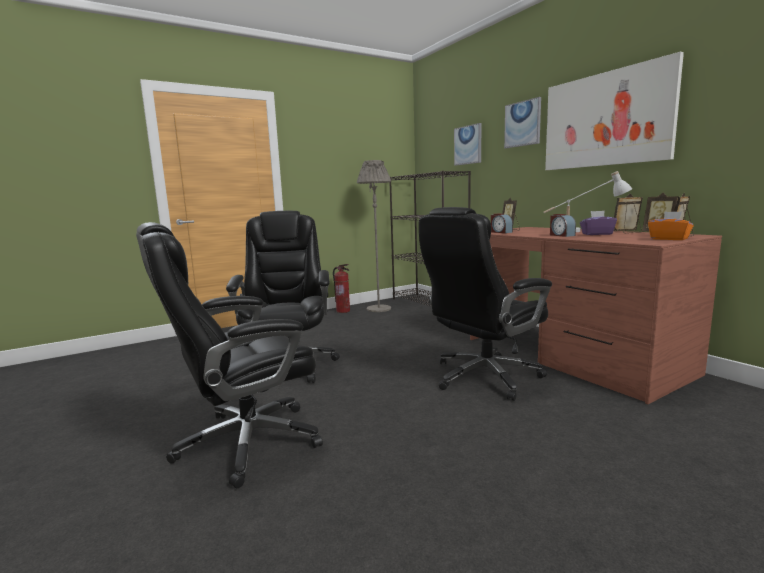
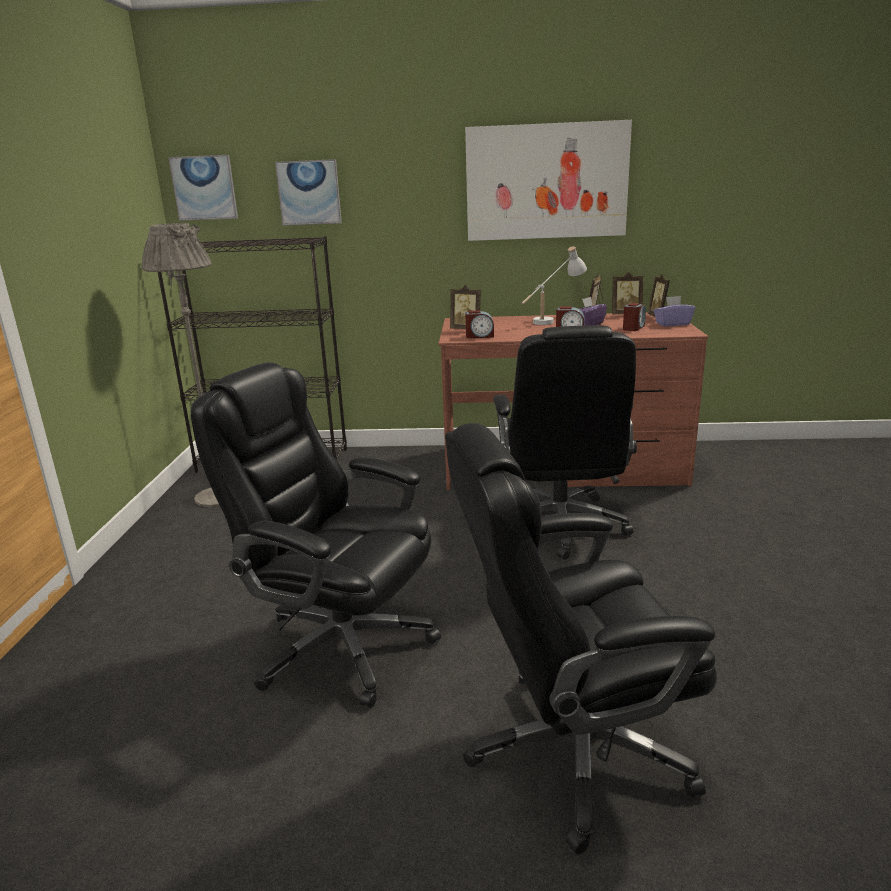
camera: 55 degrees left, 10 degrees up
(245, 443) = (573, 751): black office chair -> black office chair turned 75 degrees clockwise
(343, 311) = (167, 525): fire extinguisher -> none
(522, 124) = (419, 171): picture -> picture (204, 188)
(621, 237) = (633, 328): none -> alarm clock
(669, 239) = (672, 324): orange tissue box -> purple tissue box

